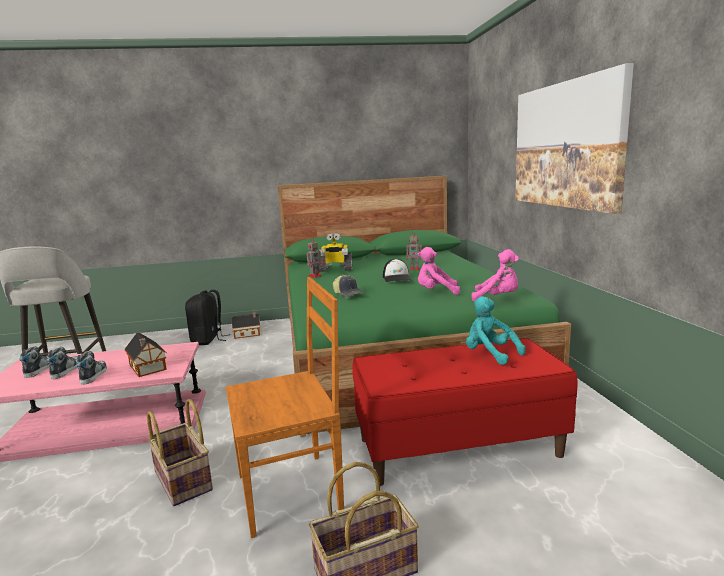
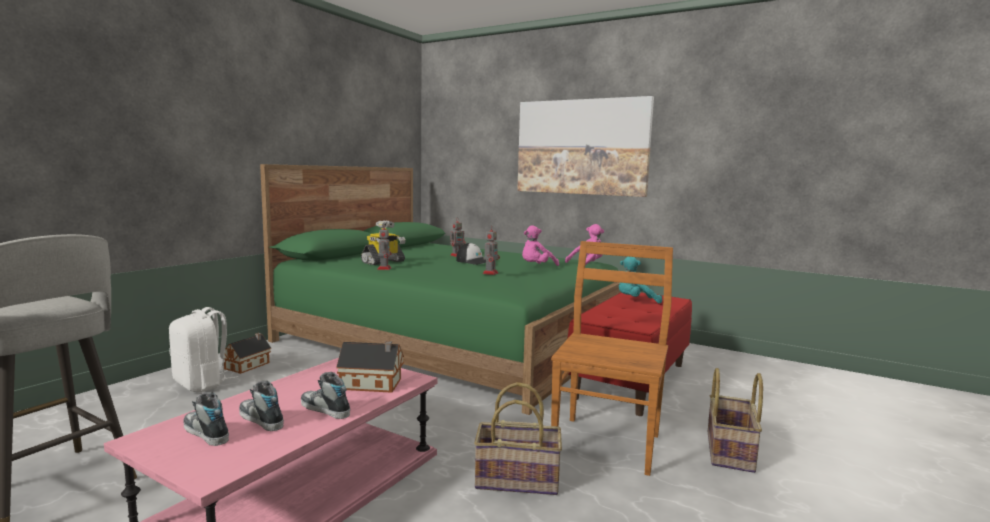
camera: 50 degrees left, 5 degrees down
(208, 340) = (202, 384): black backpack -> white backpack
(348, 294) = (490, 273): cap -> toy robot

